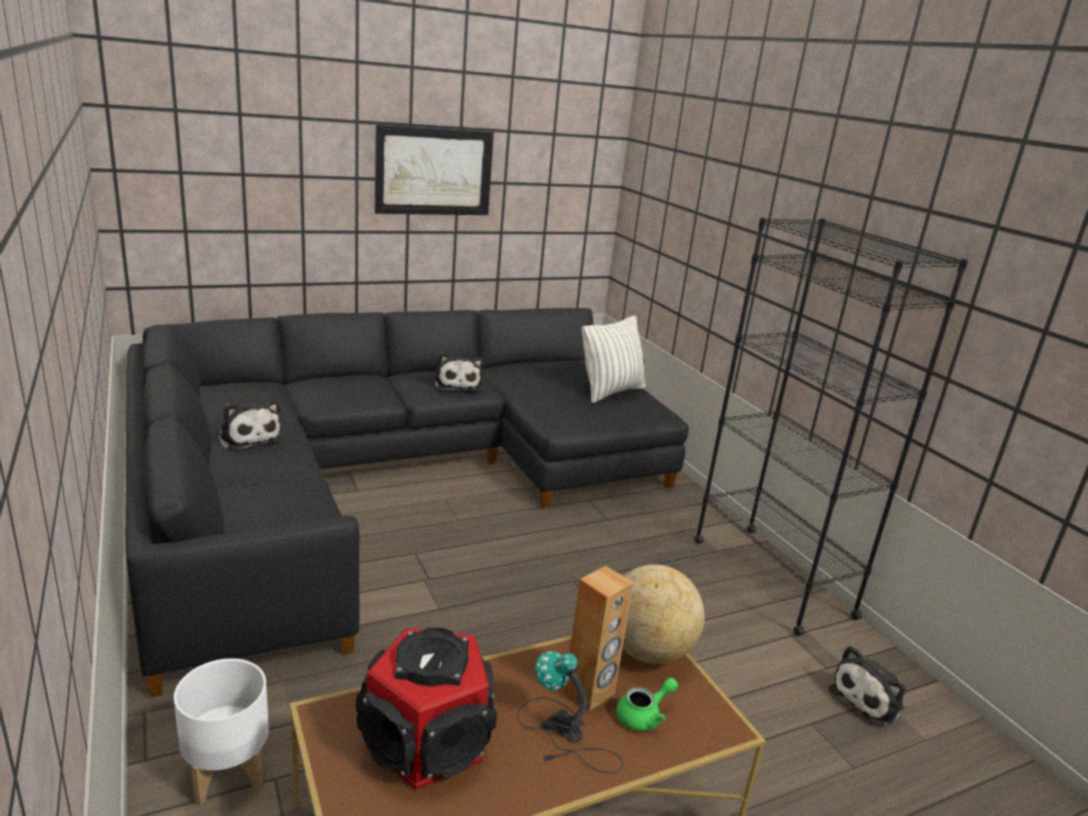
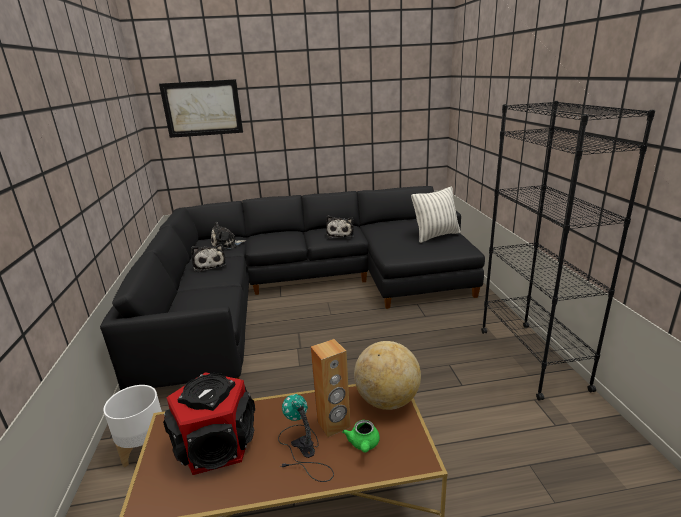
camera: 20 degrees right, 0 degrees up
(434, 171) = (326, 110): picture -> picture (202, 108)
(644, 716) = (363, 444): green teapot -> green teapot turned 105 degrees clockwise
(869, 698) = (584, 451): plush toy -> plush toy (226, 245)

